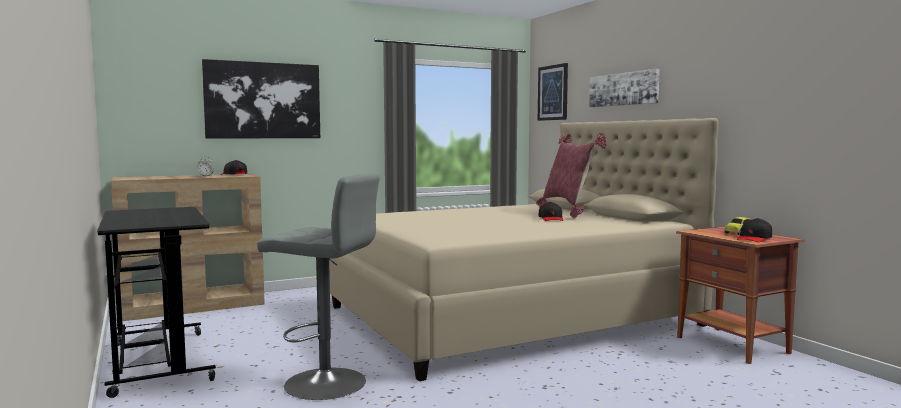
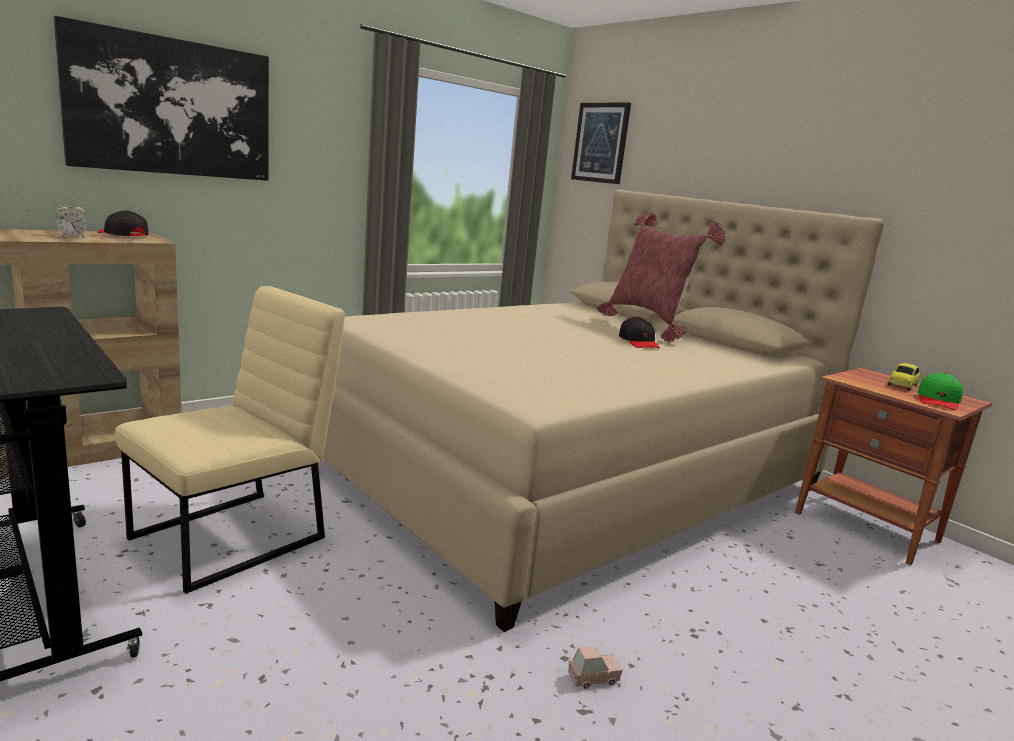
camera: 15 degrees left, 10 degrees up
(280, 340) = (234, 536): none -> beige chair
(325, 384) = (352, 651): grey stool -> none
(462, 400) = (593, 678): none -> pink toy car
(623, 89) = (722, 154): picture -> none
(754, 239) = (938, 401): black cap -> green cap

